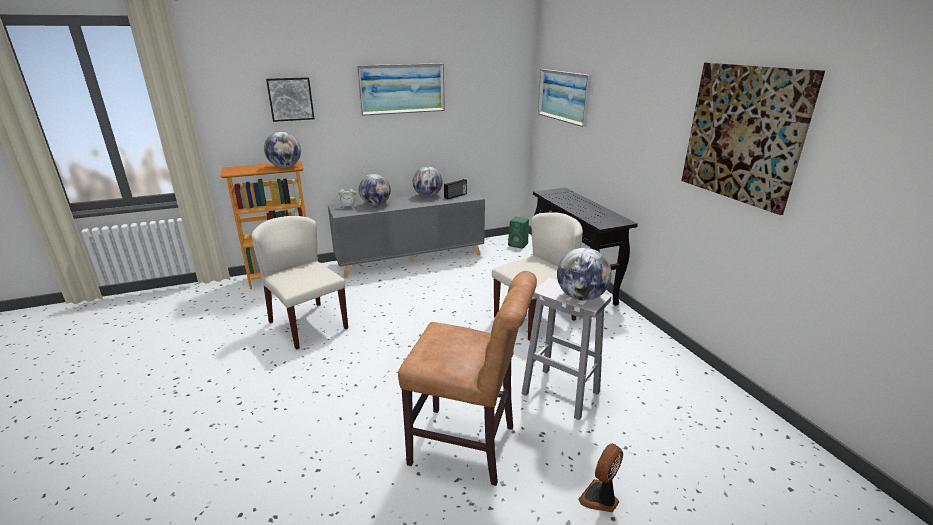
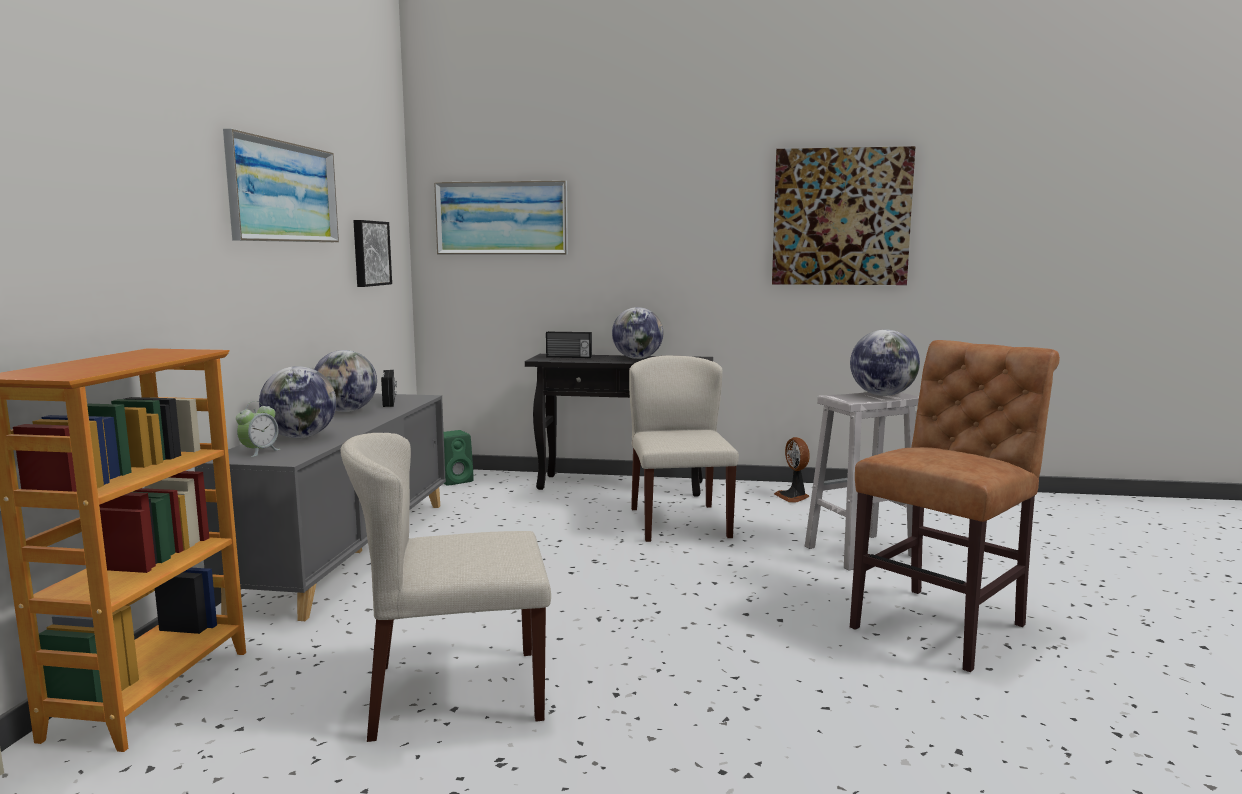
camera: 60 degrees left, 15 degrees down
(285, 166) = (169, 354): globe -> globe (637, 358)
(290, 99) = (115, 186): picture -> picture (370, 253)
(562, 195) = (569, 357): none -> radio
(600, 498) = (1053, 581): fan -> fan (793, 497)

